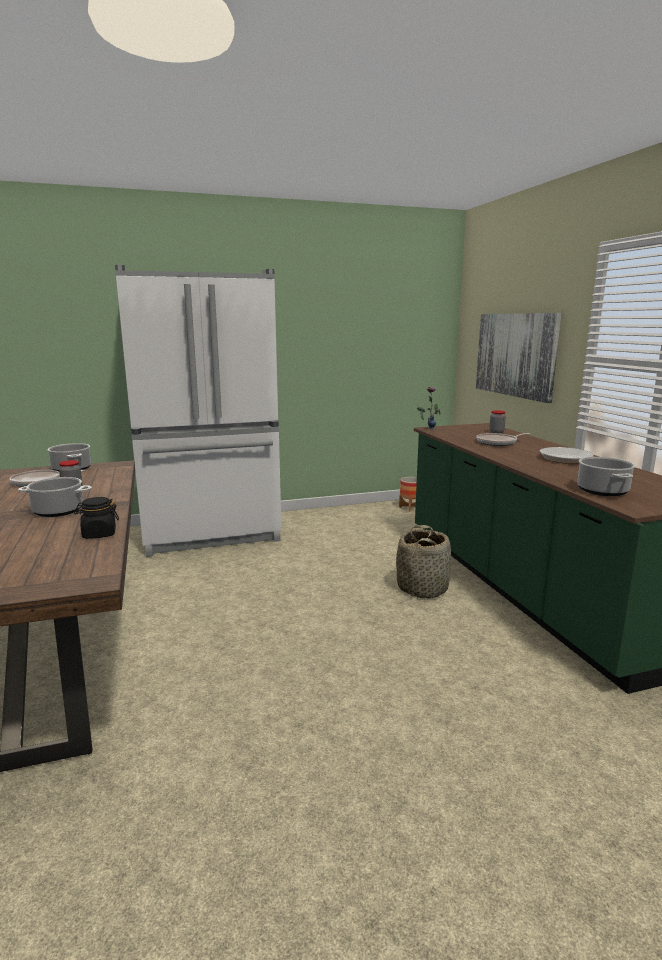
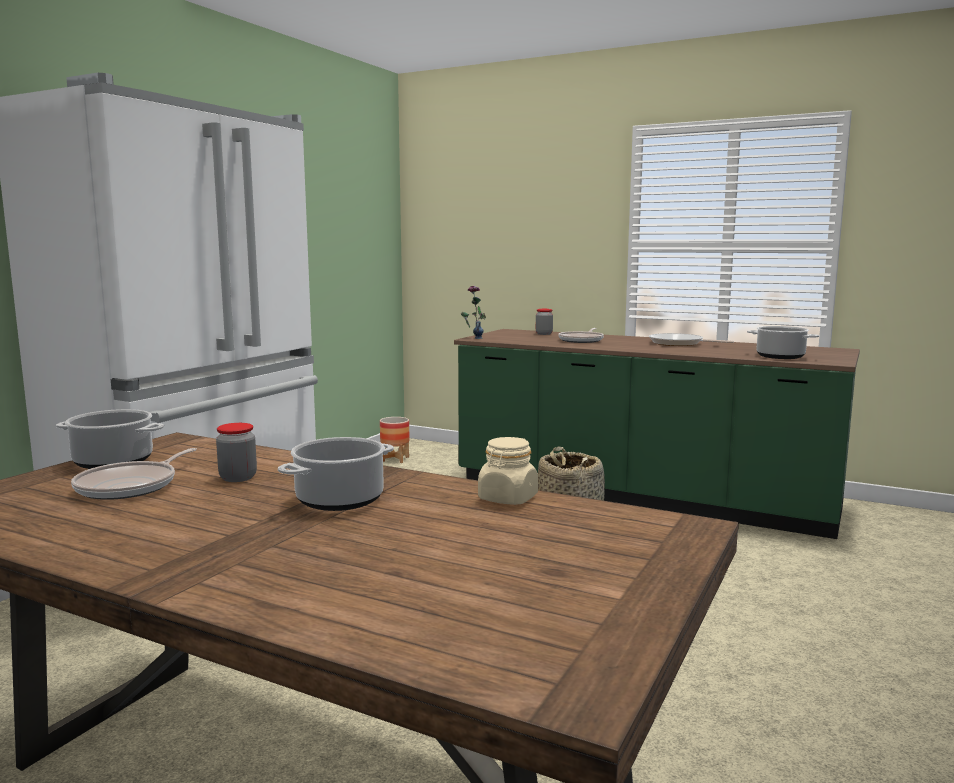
camera: 45 degrees left, 5 degrees down
(99, 534) = (507, 498): black jar -> beige jar
(515, 355) = (516, 247): picture -> none

